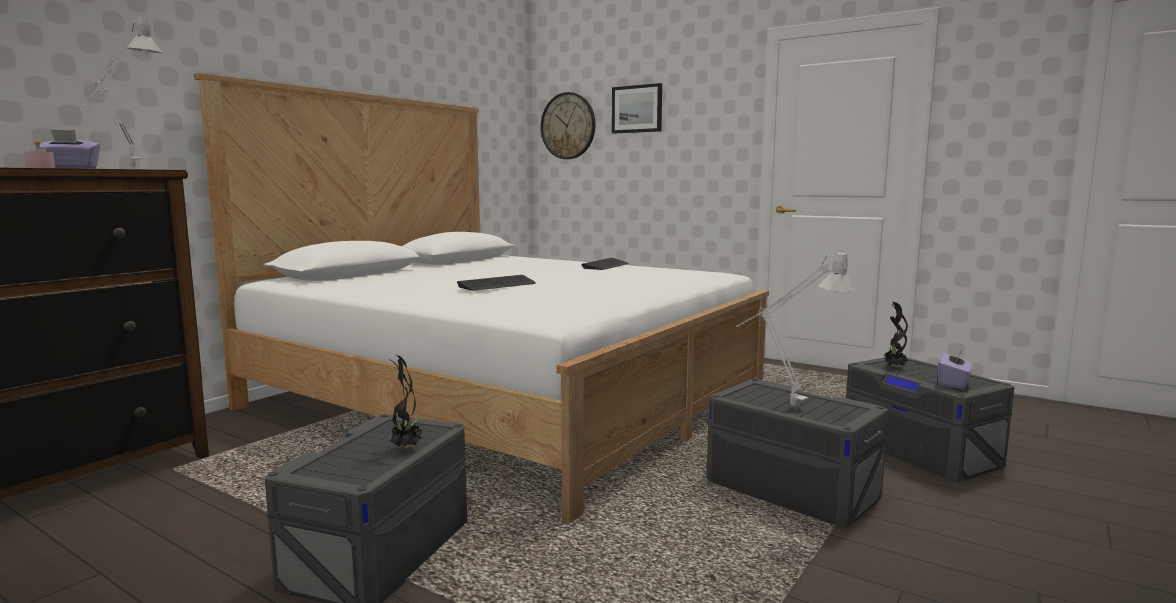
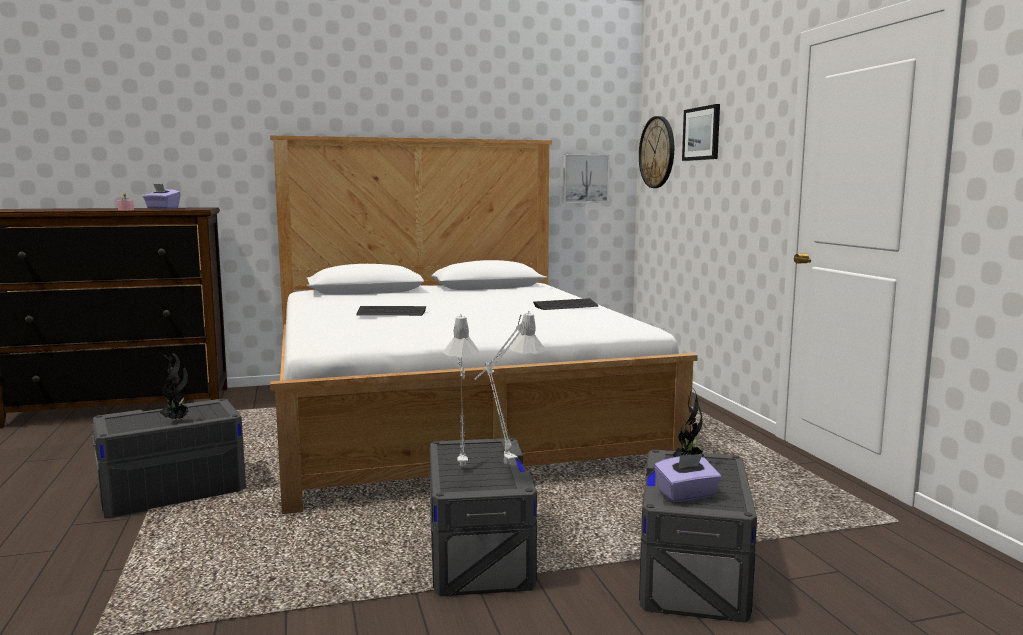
camera: 40 degrees right, 0 degrees up
(127, 169) = (199, 208): grey table lamp -> grey table lamp (502, 463)
(498, 149) = (585, 178): none -> picture

